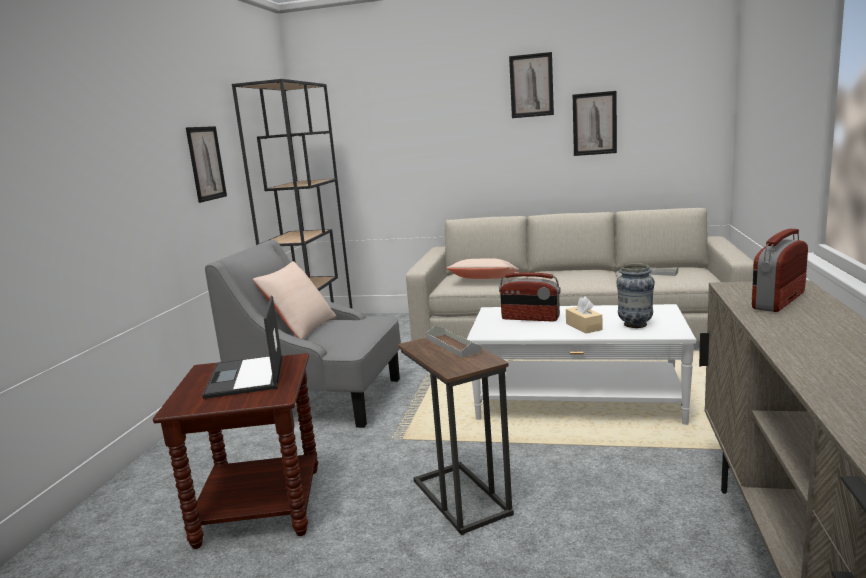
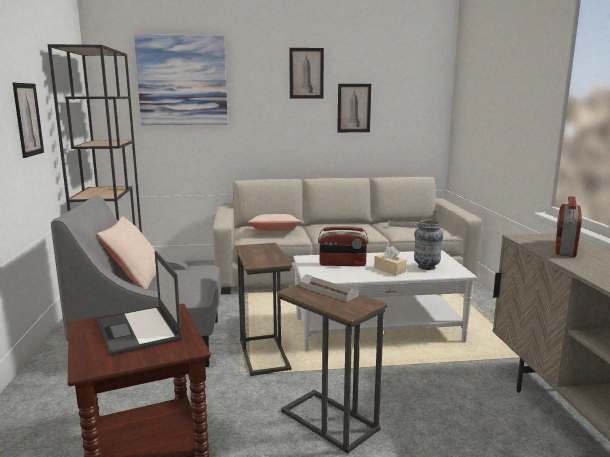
camera: 20 degrees left, 0 degrees up
(388, 108) = (182, 80): none -> picture
(428, 420) = (263, 355): none -> brown side table

